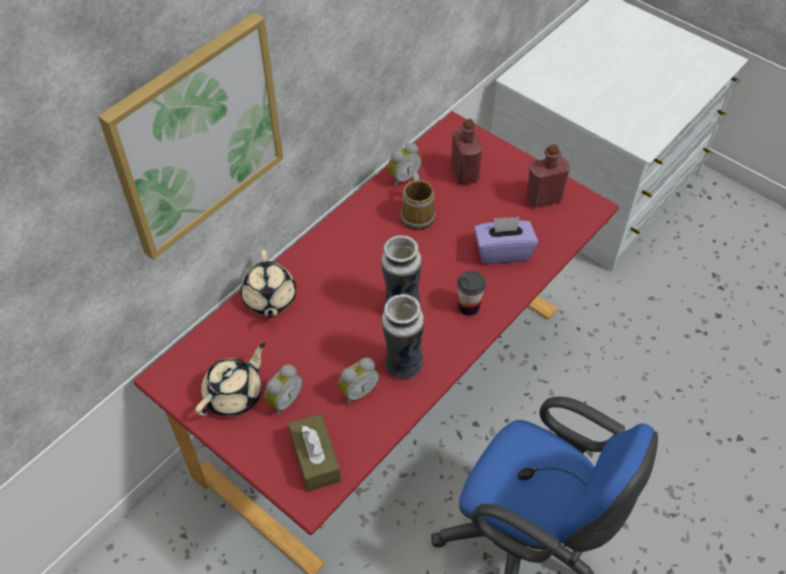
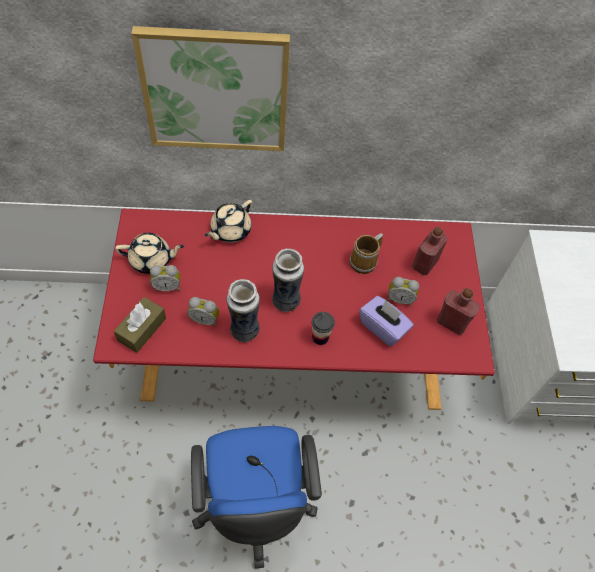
camera: 45 degrees right, 5 degrees up
(402, 177) = (386, 233): alarm clock -> alarm clock (400, 299)

